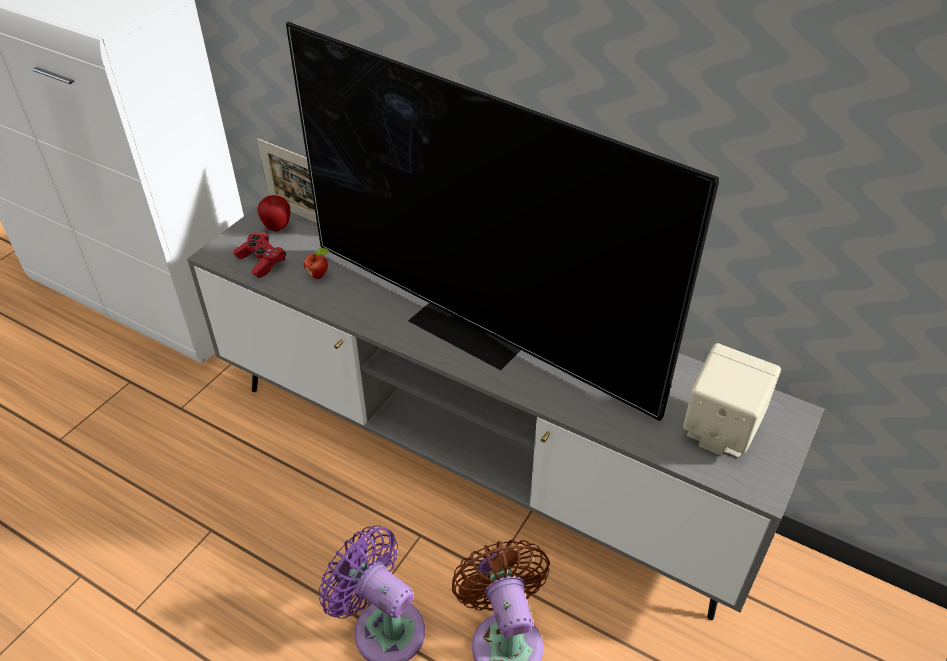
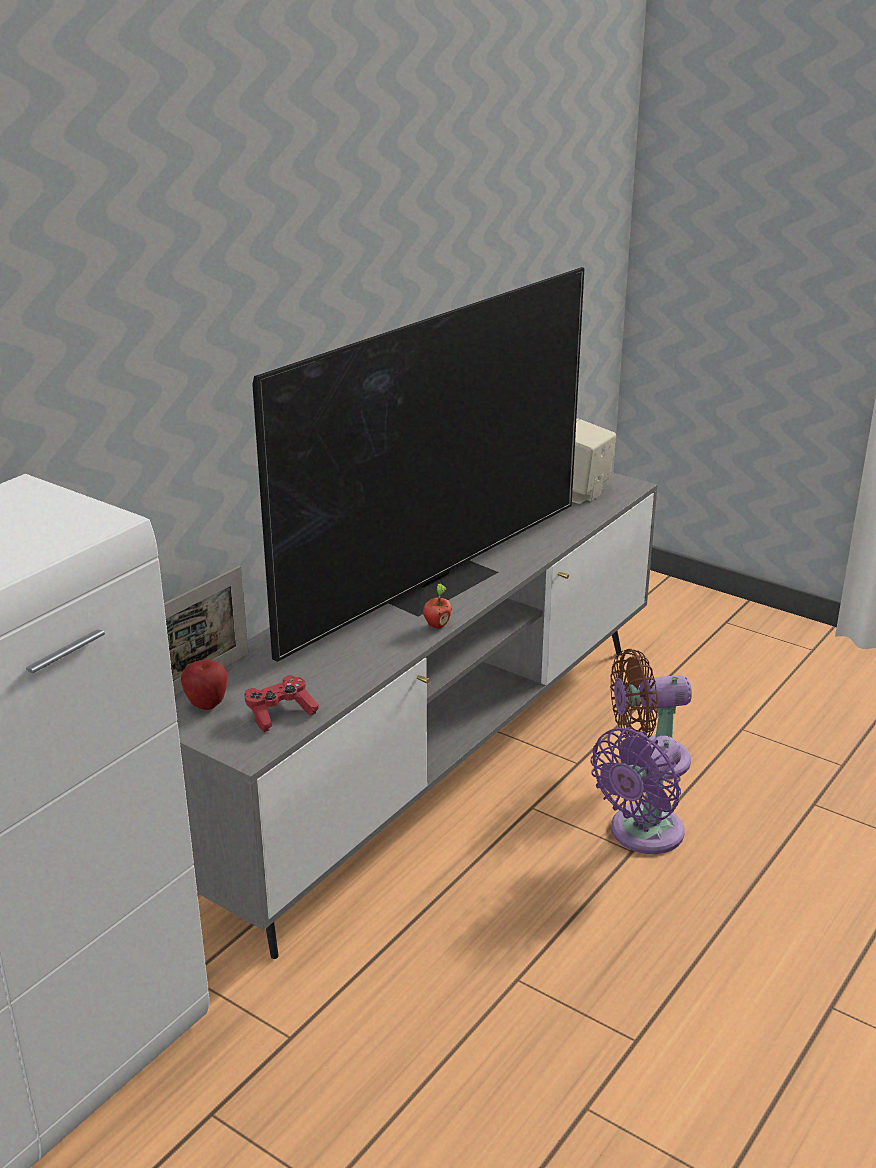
camera: 85 degrees left, 15 degrees down
(319, 275) = (322, 671): apple -> apple (436, 625)

